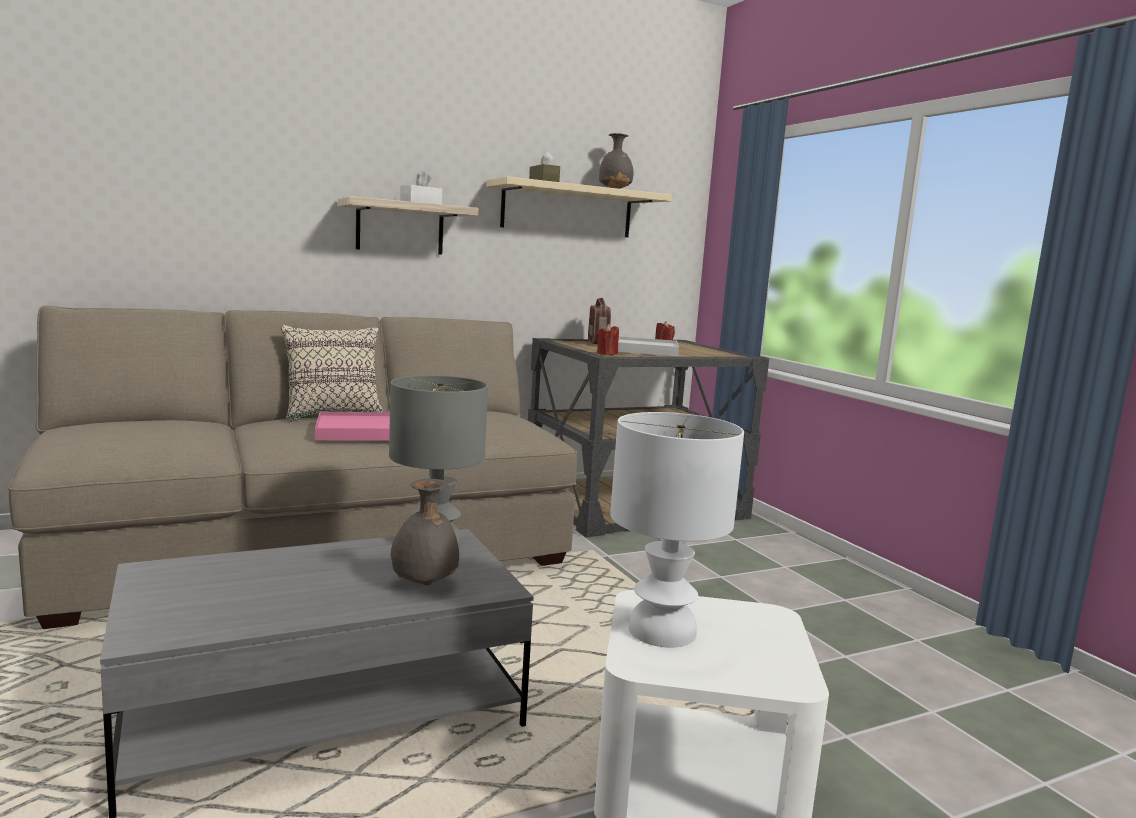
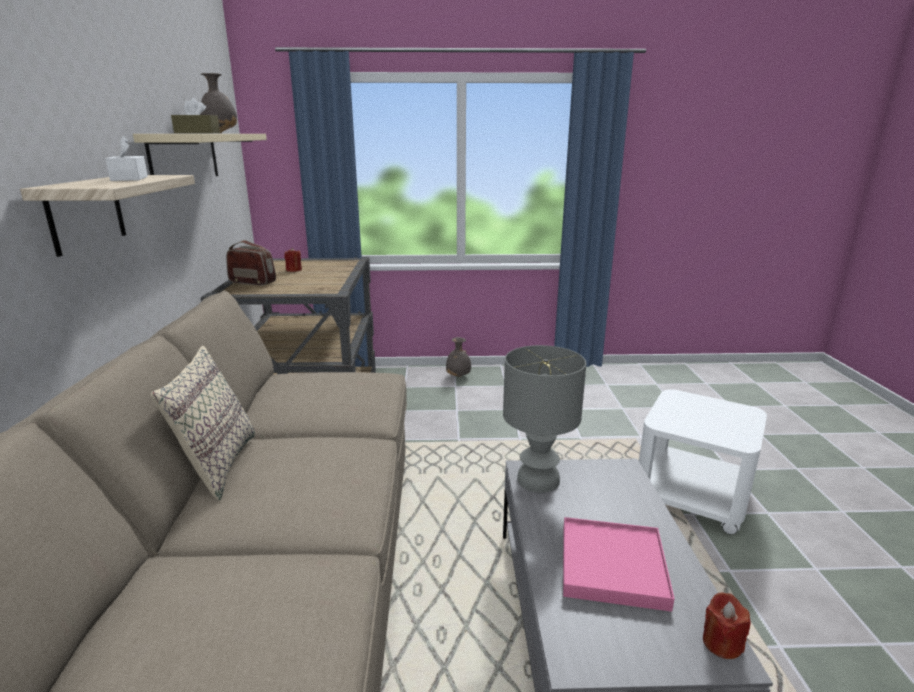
camera: 65 degrees left, 10 degrees up
(357, 431) = (310, 456): pink tray -> pink tray (613, 566)
(424, 584) = (617, 496): grey vase -> grey vase (458, 376)
(606, 354) = (326, 291): red candle -> red candle (721, 643)
(646, 350) = (314, 277): white tray -> none
(660, 630) = (700, 427): white table lamp -> none

